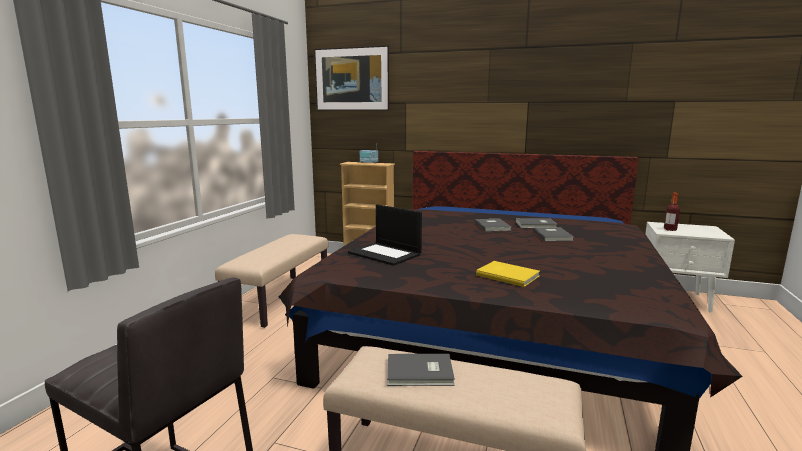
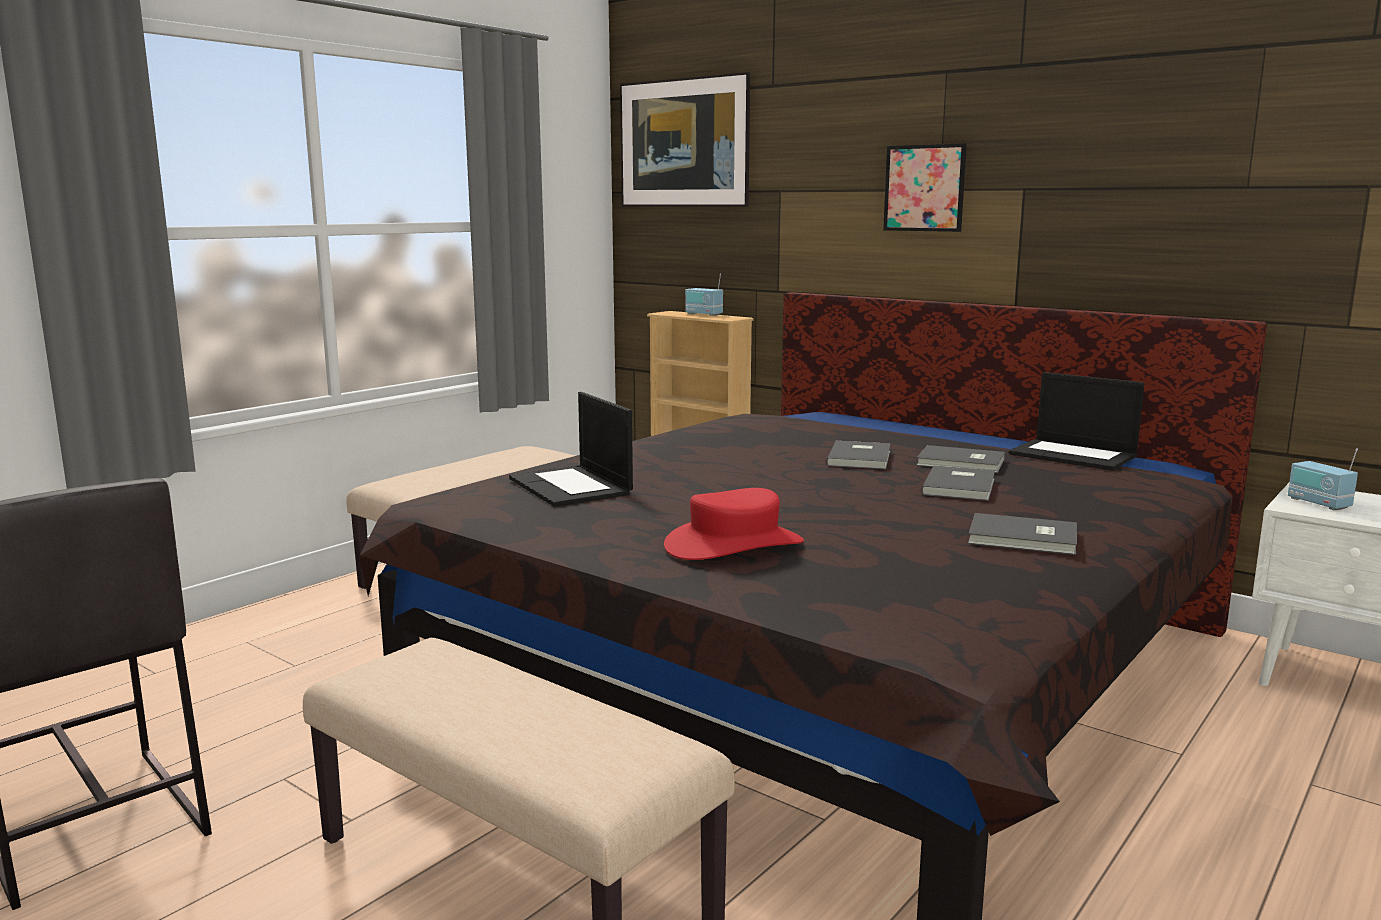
camera: 20 degrees right, 0 degrees up
(420, 373) = (460, 687): grey book -> grey book (1024, 539)
(481, 101) = (924, 188): none -> picture
(507, 275) = (734, 544): yellow book -> red hat
(571, 217) = (1074, 455): none -> laptop
(670, 229) = (1318, 503): bottle -> radio

